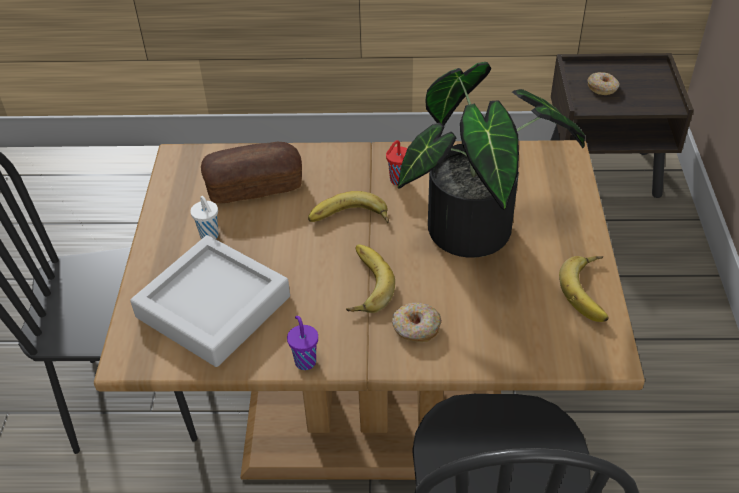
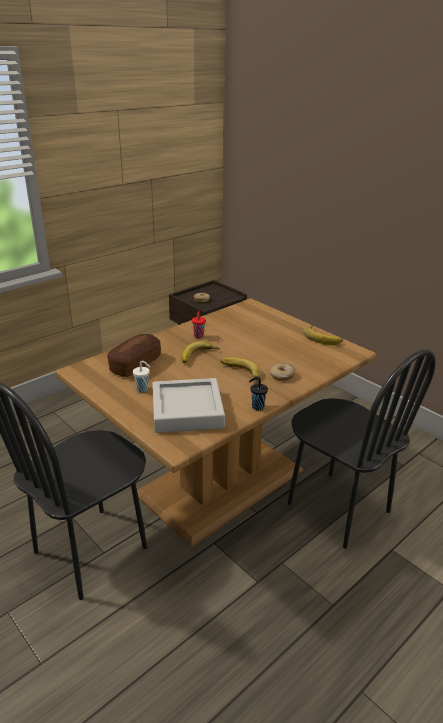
camera: 45 degrees left, 15 degrees down
(305, 361) = (257, 407): purple cup -> black cup
(480, 232) = (257, 338): potted plant -> none

